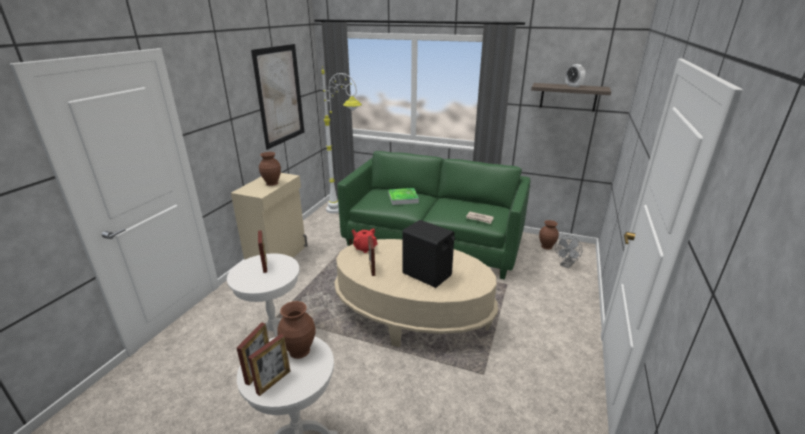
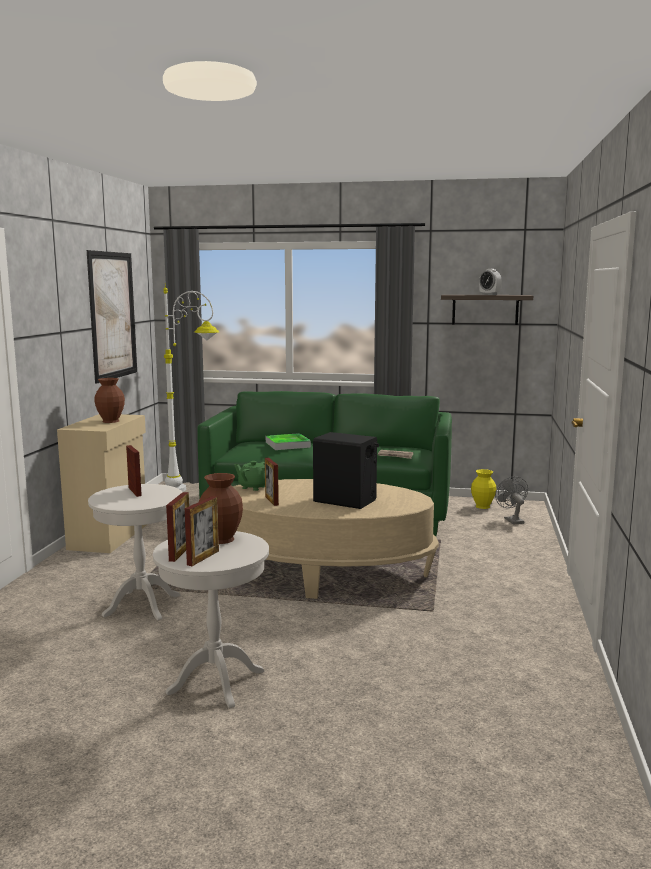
camera: 10 degrees left, 15 degrees down
(365, 248) = (253, 487): red teapot -> green teapot
(547, 247) = (483, 506): brown vase -> yellow vase
(566, 265) = (511, 520): grey fan -> grey fan turned 135 degrees clockwise

